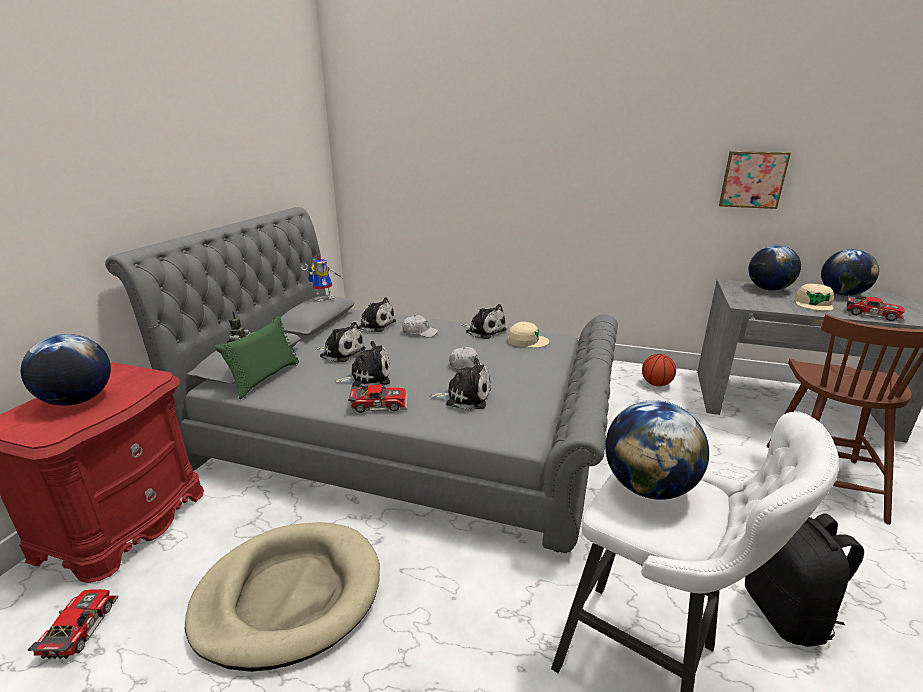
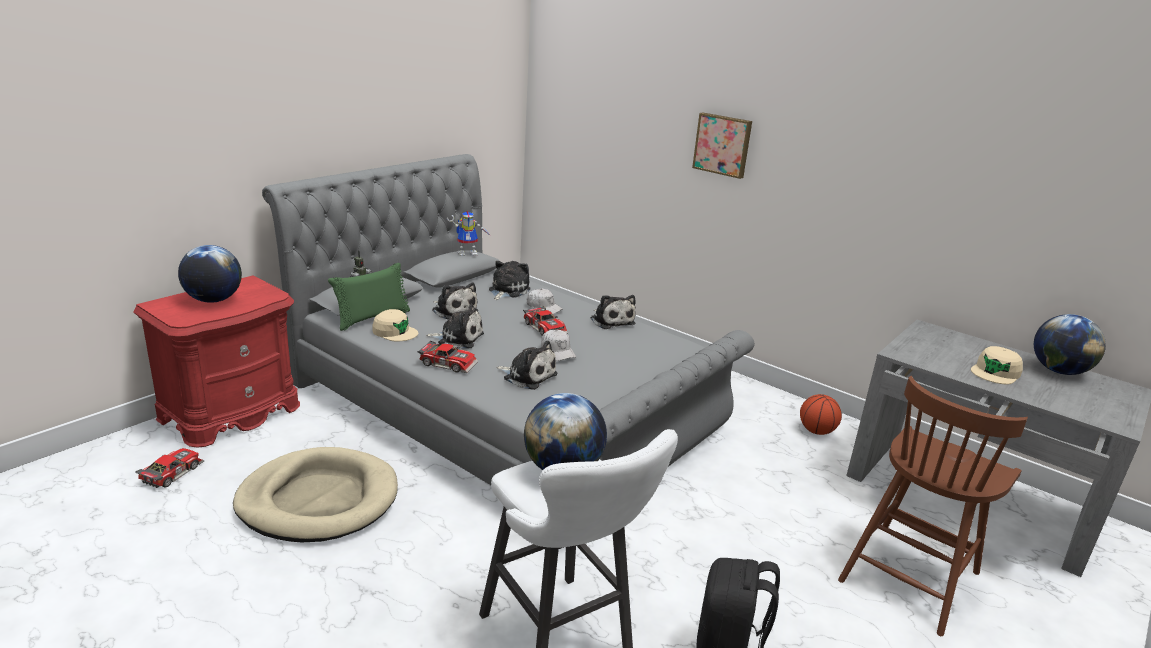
camera: 20 degrees right, 0 degrees up
(374, 325) = (507, 291): plush toy -> plush toy turned 105 degrees counterclockwise
(527, 341) = (645, 341): beige cap -> beige cap (395, 332)
(752, 179) = (968, 204): picture -> picture (723, 144)
(768, 289) = (965, 344): globe -> none
(872, 314) = (1055, 400): toy car -> toy car (546, 328)

